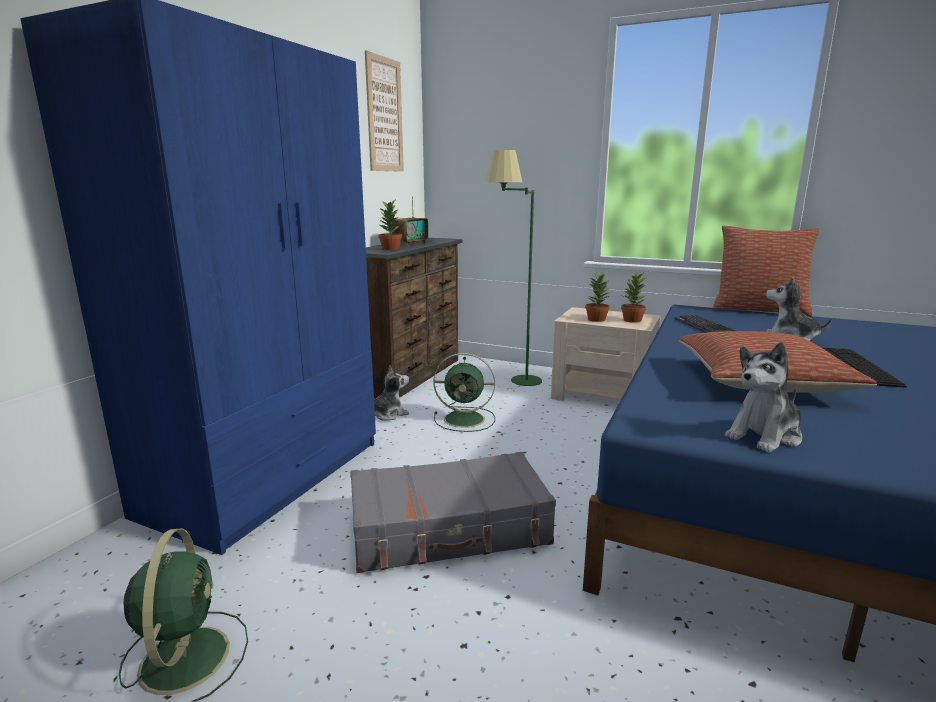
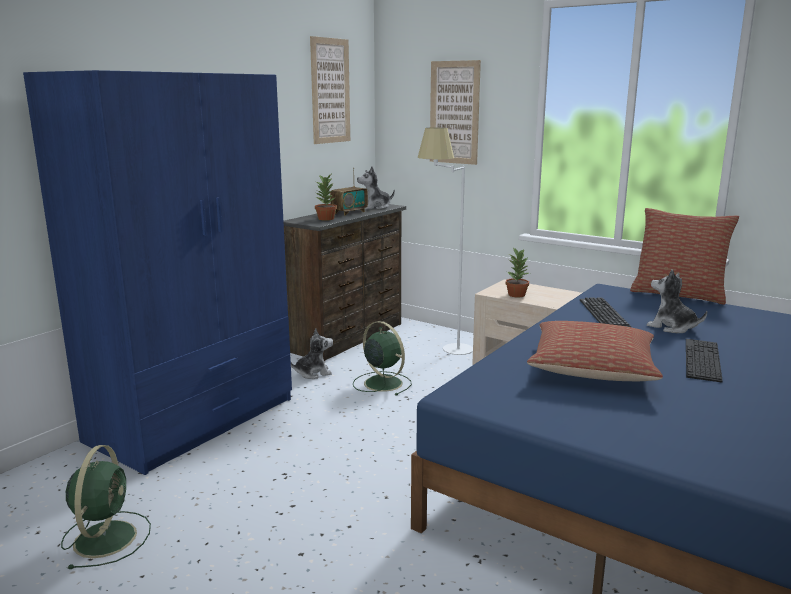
camera: 10 degrees right, 0 degrees up
(449, 529) = (325, 473): grey suitcase -> none
(466, 419) = (382, 383): green fan -> green fan turned 150 degrees counterclockwise
(511, 141) = (454, 112): none -> picture
(512, 380) = (443, 348): green floor lamp -> white floor lamp
(632, 320) = (551, 297): potted plant -> none
(764, 436) = (543, 413): plush toy -> plush toy (375, 207)

